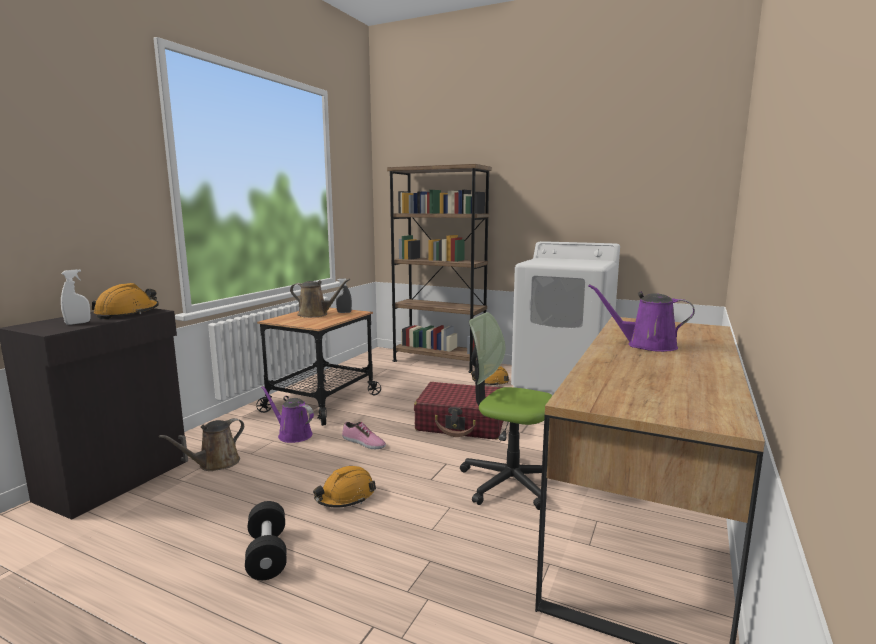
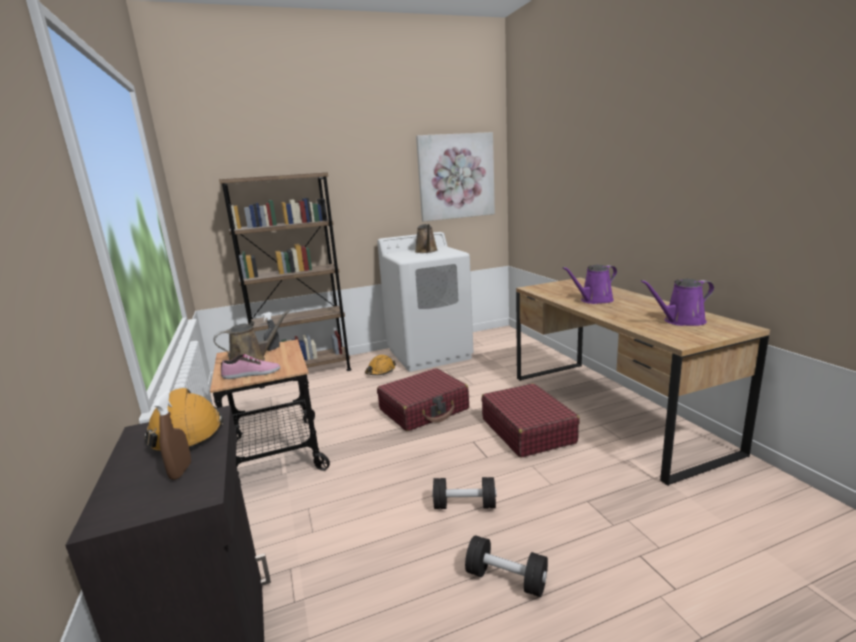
camera: 45 degrees left, 5 degrees up
(78, 323) = (181, 471): white spray bottle -> brown spray bottle
(215, 464) = (300, 563): brown watering can -> brown watering can (426, 251)
(292, 435) = (314, 493): purple watering can -> purple watering can (681, 321)
(345, 497) = (464, 505): orange hard hat -> black dumbbell
(363, 442) = (389, 462): shoe -> shoe (251, 374)
(509, 482) = (527, 430): office chair -> red suitcase
(654, 176) = (456, 176): none -> picture

